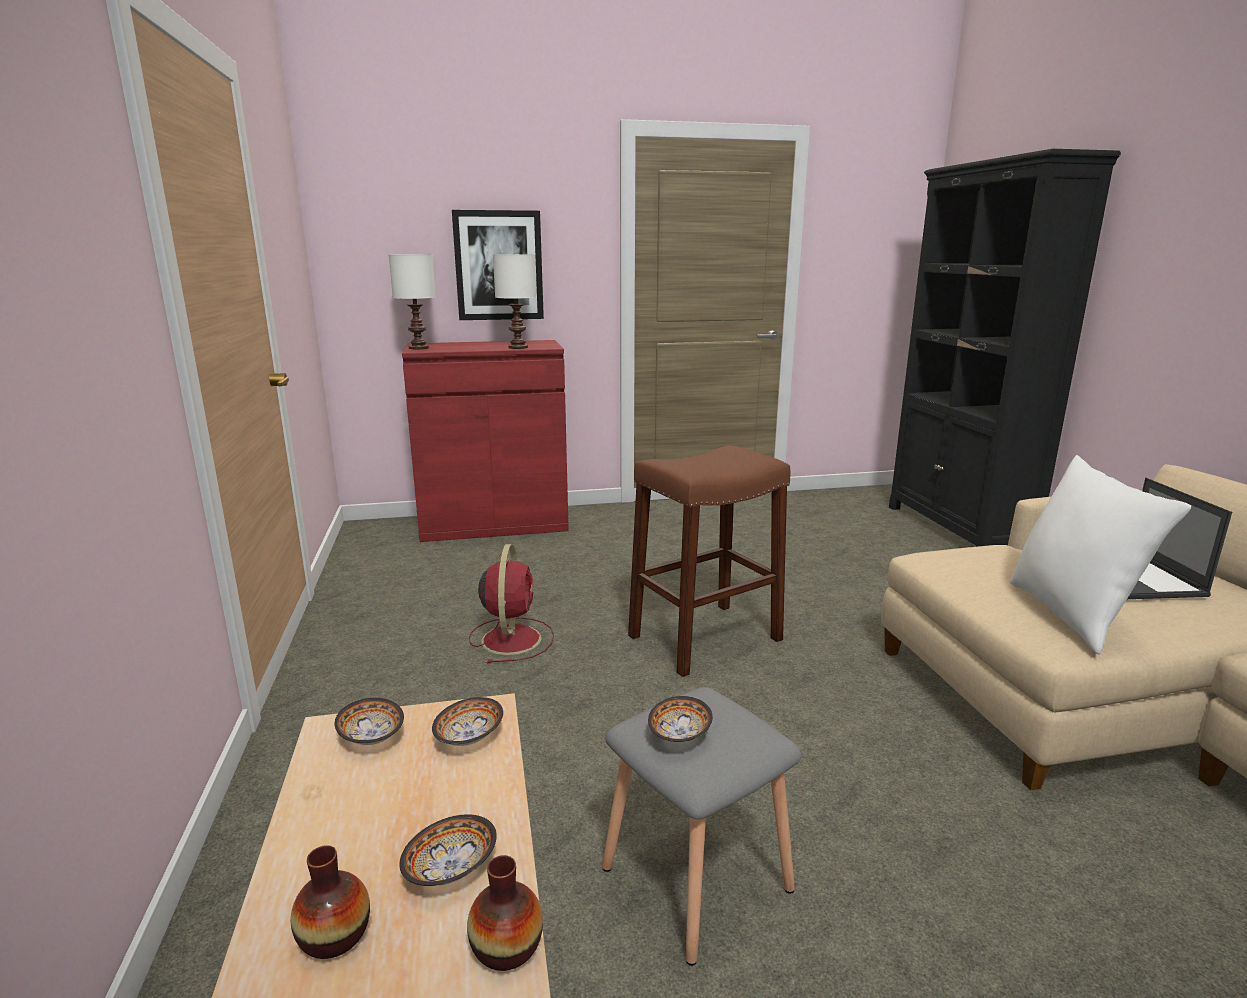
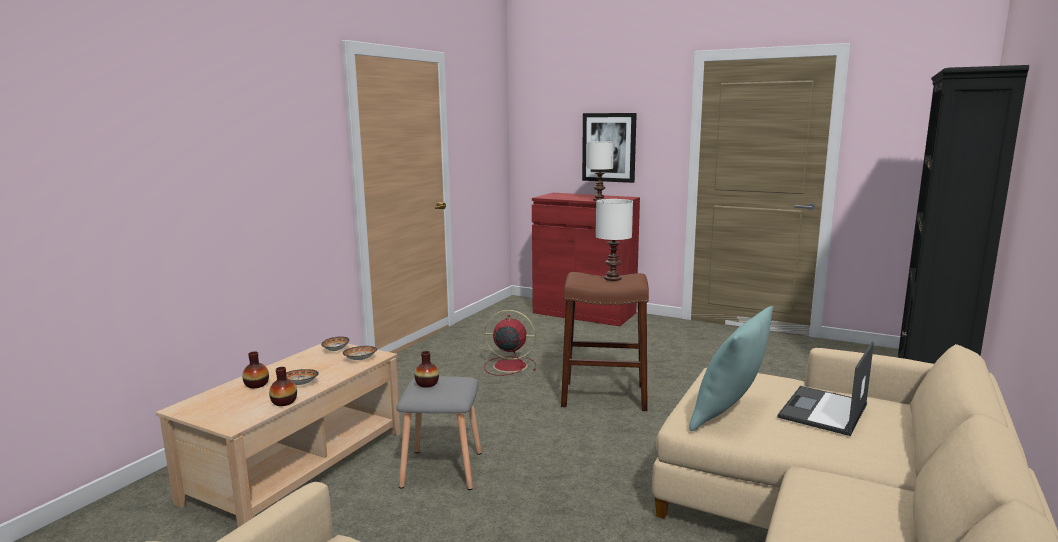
camera: 40 degrees right, 5 degrees down
(418, 348) = (547, 195): white table lamp -> white table lamp (612, 278)
(511, 638) = (508, 366): red fan -> red fan turned 120 degrees counterclockwise
(681, 735) = (427, 384): bowl -> vase
(1071, 615) = (729, 416): white pillow -> turquoise pillow

